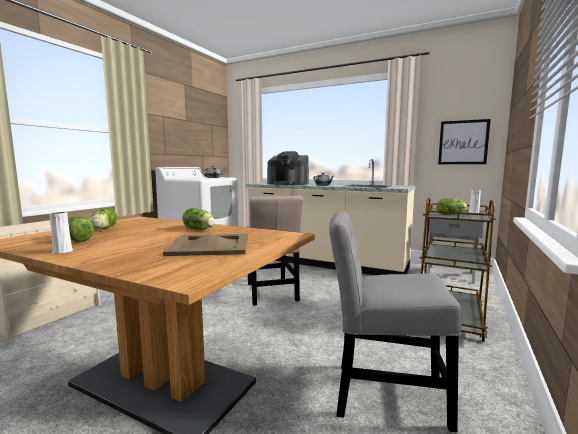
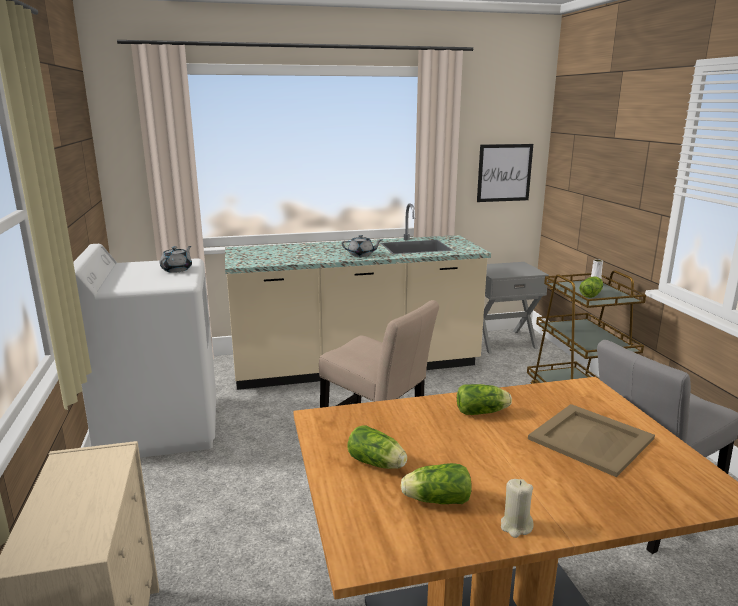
camera: 40 degrees left, 10 degrees up
(62, 251) = (516, 526): white vase -> beige candle
(288, 184) = (291, 255): coffee machine -> none

